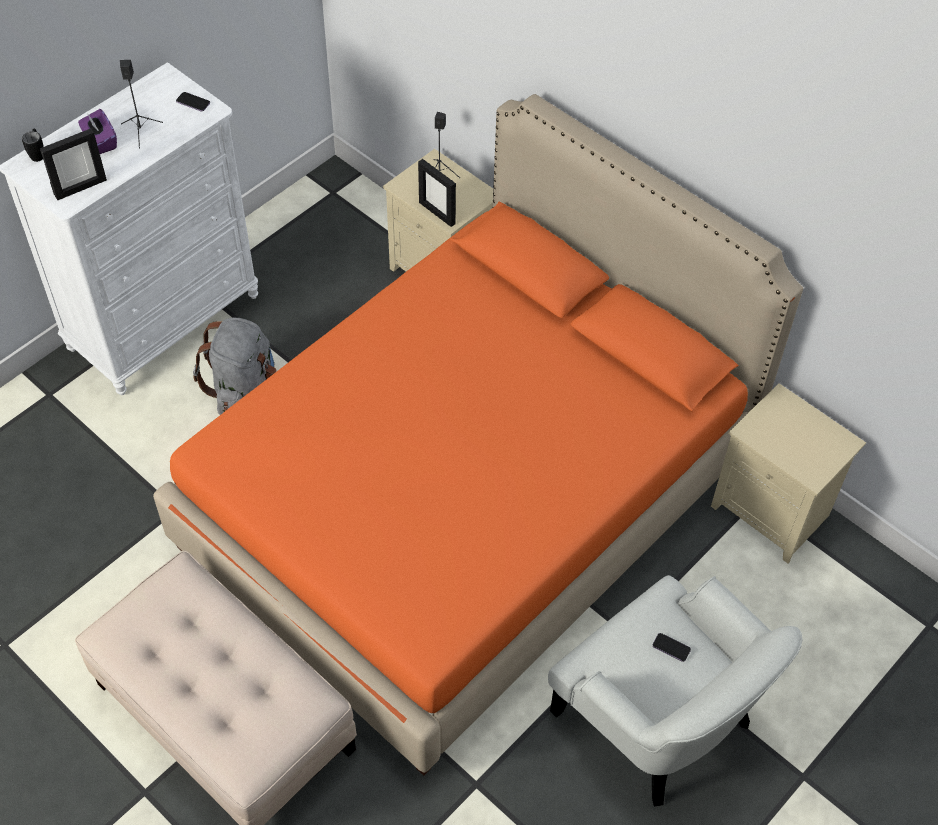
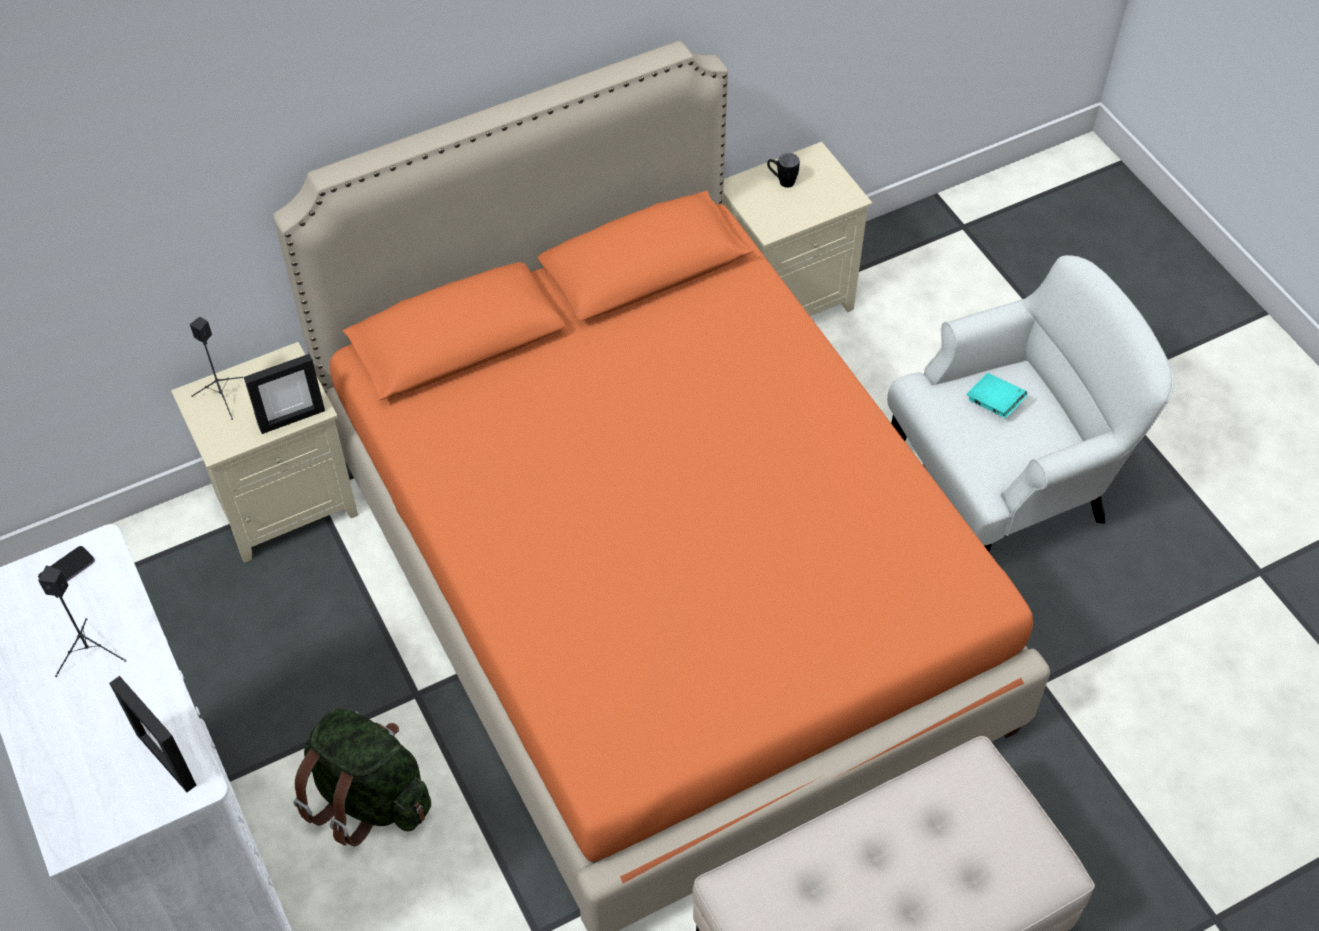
camera: 70 degrees left, 0 degrees up
(37, 154) = (55, 809): black mug -> black mug (781, 181)
(80, 187) = (167, 758): picture frame -> picture frame turned 150 degrees clockwise
(100, 142) = (81, 713): purple tissue box -> none
(244, 390) = (368, 797): grey backpack -> green backpack
(671, 648) = (994, 403): phone -> turquoise book

